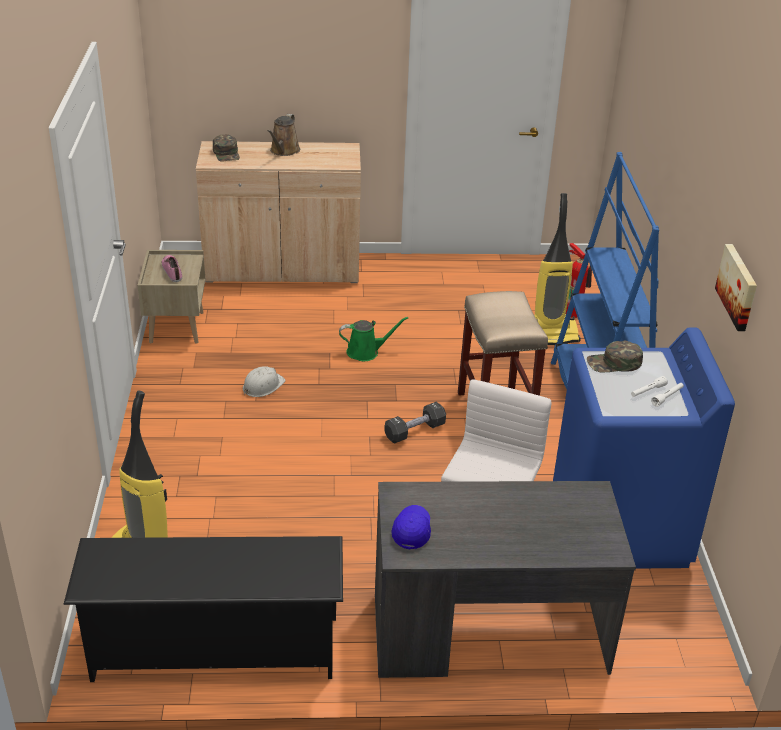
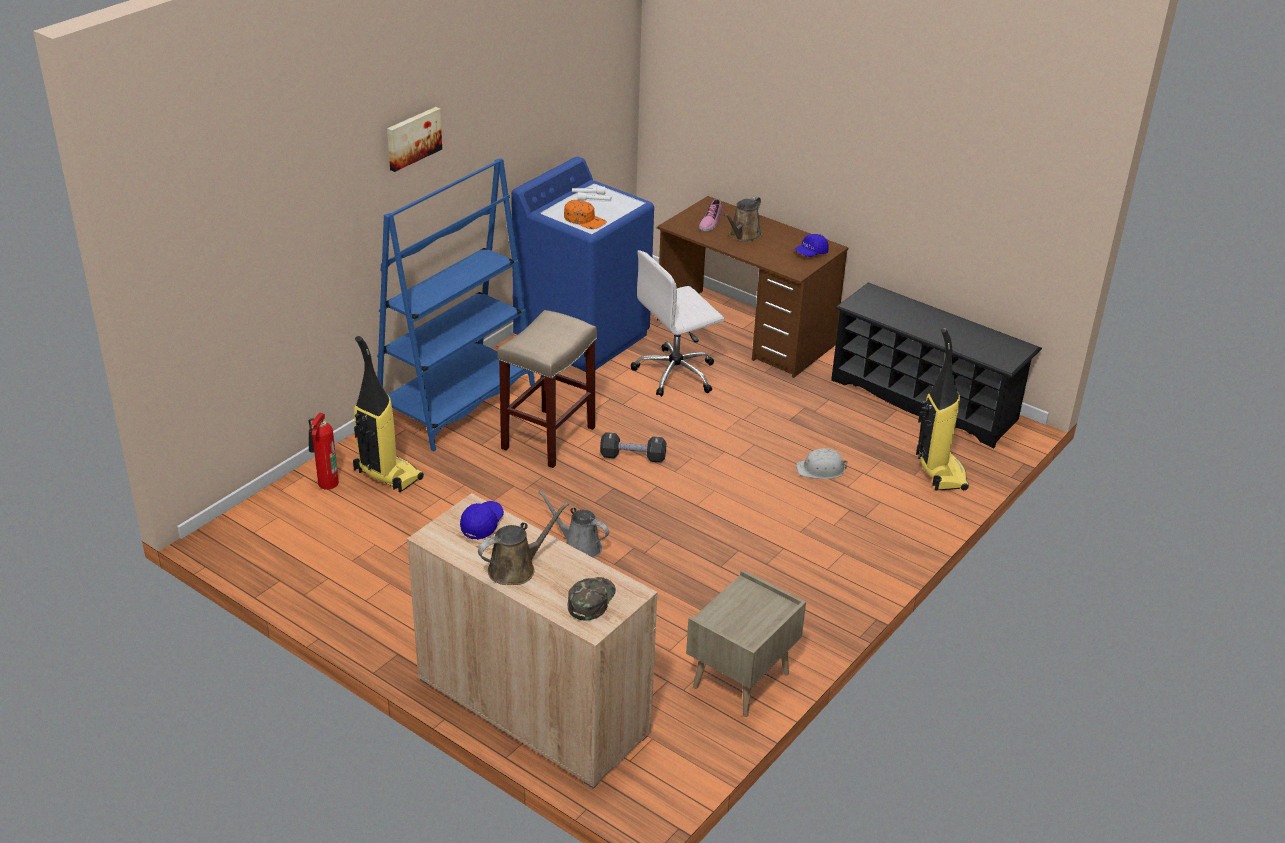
camera: 140 degrees left, 0 degrees up
(173, 271) = (746, 611): shoe -> shoe (710, 222)
(262, 386) = (717, 561): white hard hat -> white hard hat (821, 469)
(331, 160) = (482, 524): none -> blue cap
(366, 352) = (579, 546): green watering can -> grey watering can
(488, 634) = (745, 333): grey desk -> brown desk
(511, 517) = (743, 235): none -> brown watering can
(614, 363) = (585, 220): green cap -> orange cap
(738, 287) = (527, 118): picture -> picture (412, 138)

